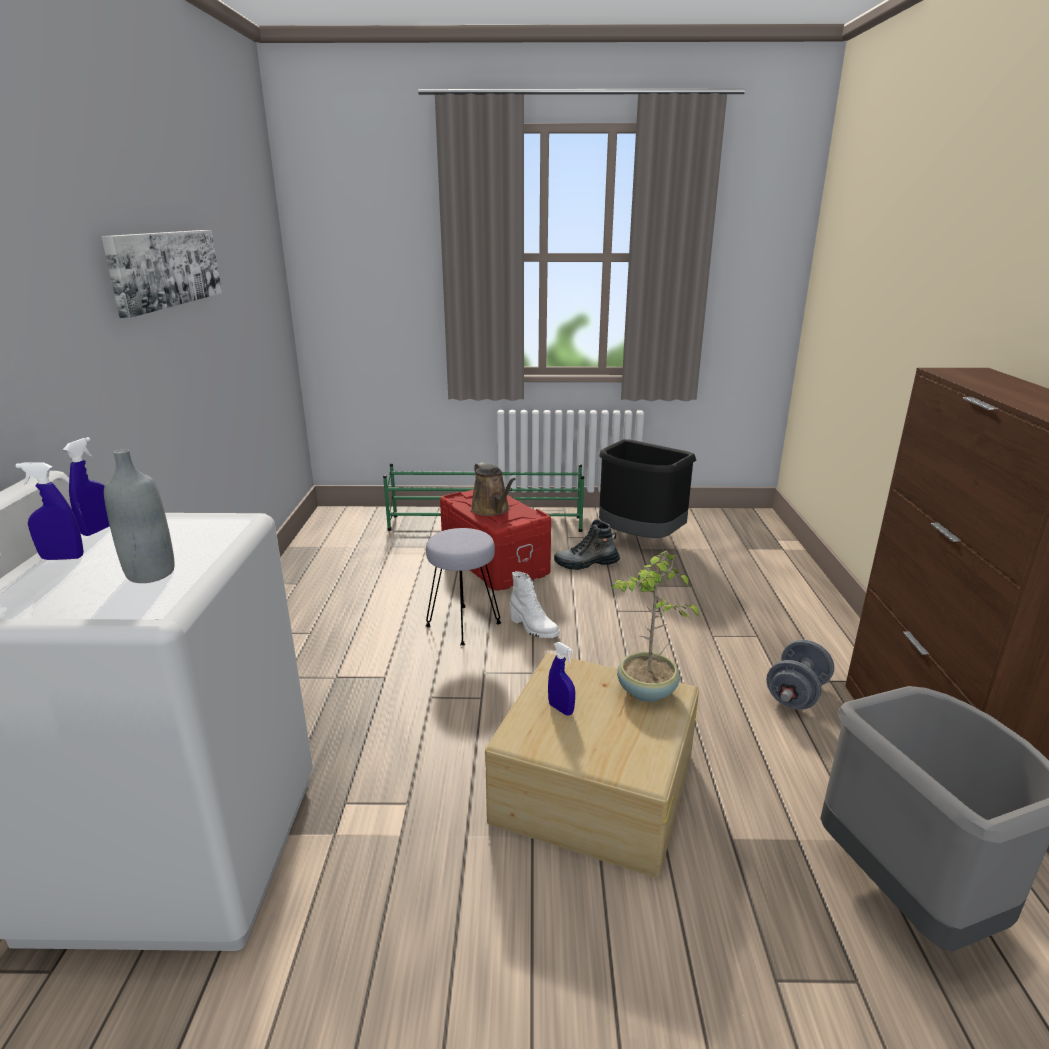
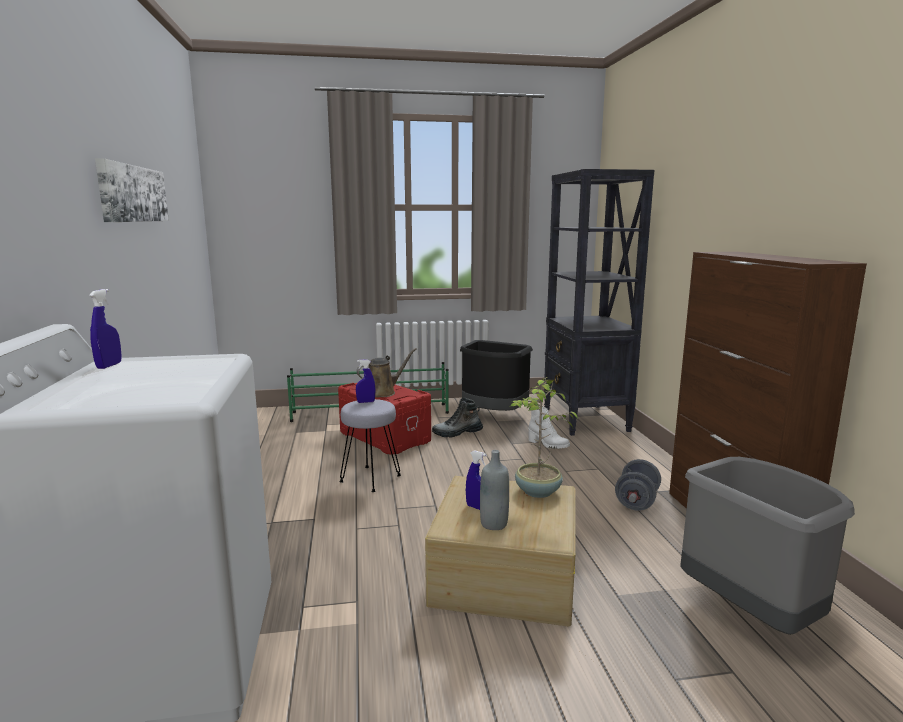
camera: 10 degrees left, 10 degrees down
(62, 558) = (88, 379): blue spray bottle -> blue spray bottle (366, 402)
(151, 573) = (172, 383): grey bottle -> grey bottle (494, 524)
(492, 510) = (382, 392): brown watering can -> brown watering can turned 90 degrees counterclockwise
(533, 628) = (427, 476): white boot -> white boot (548, 444)
(760, 556) = (585, 420): none -> black bookcase

